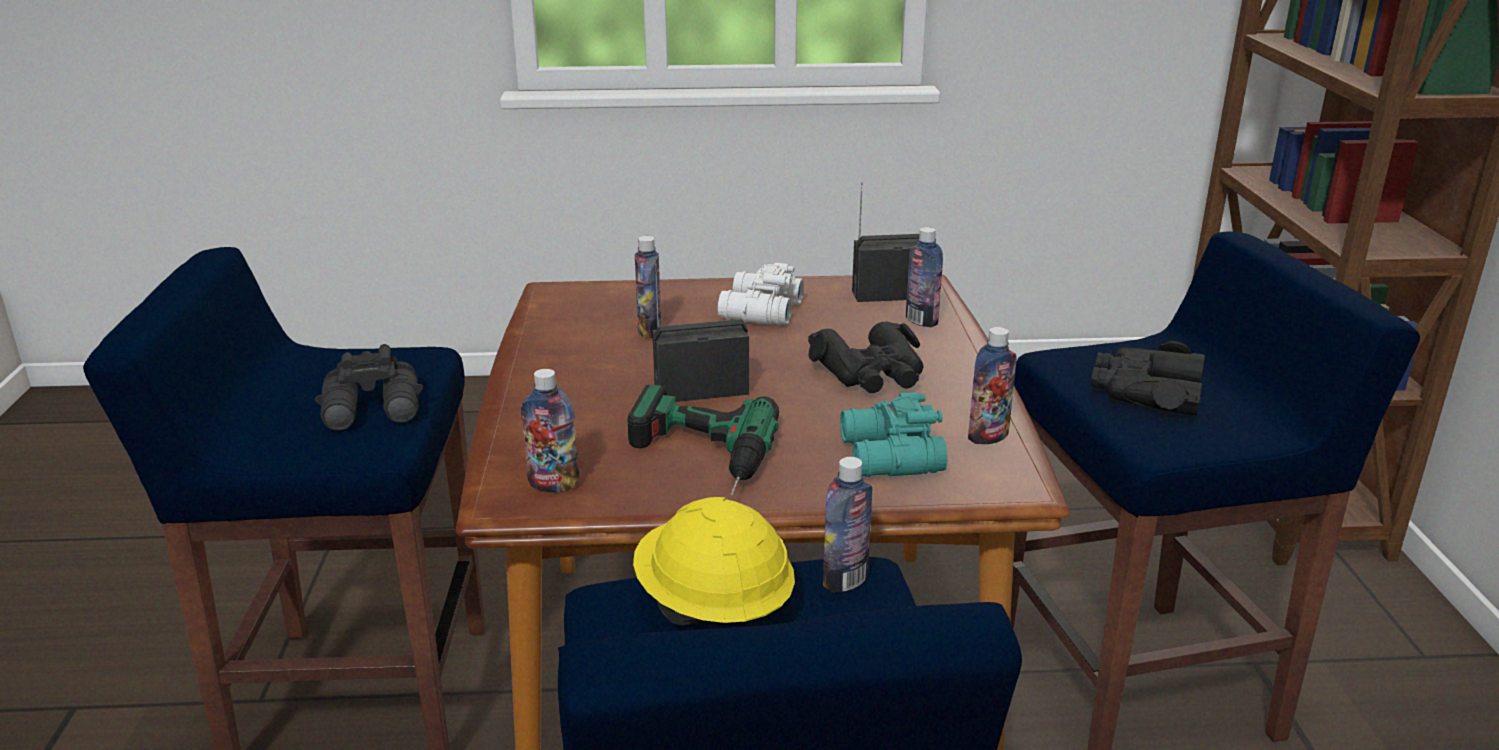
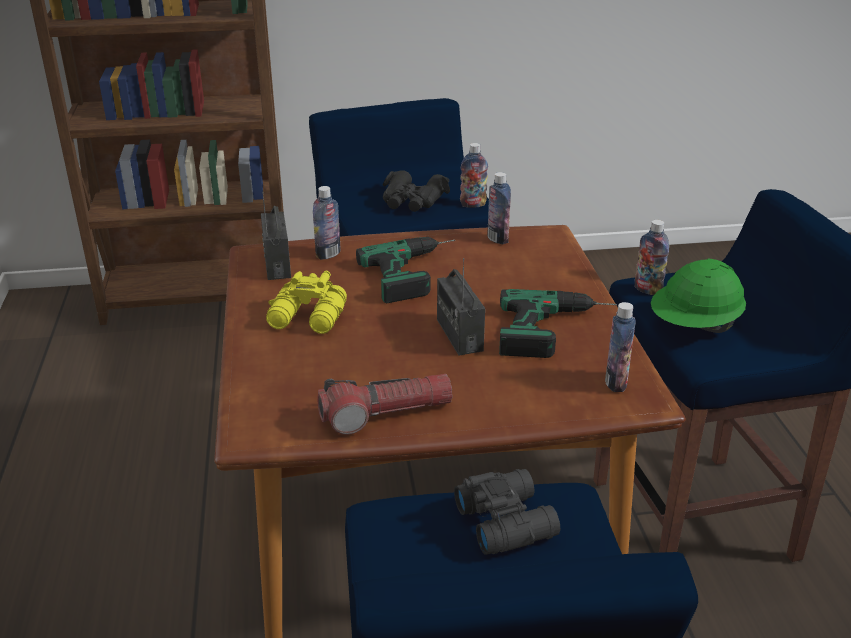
camera: 95 degrees left, 5 degrees up
(556, 346) = (385, 414): none -> flashlight
(649, 331) = (350, 367): bottle -> bottle (473, 204)
(712, 607) = (694, 326): yellow hard hat -> green hard hat
(758, 311) = (309, 318): white binoculars -> yellow binoculars
(871, 373) = (418, 272): black binoculars -> power drill
(888, 457) = (532, 267): turquoise binoculars -> none

